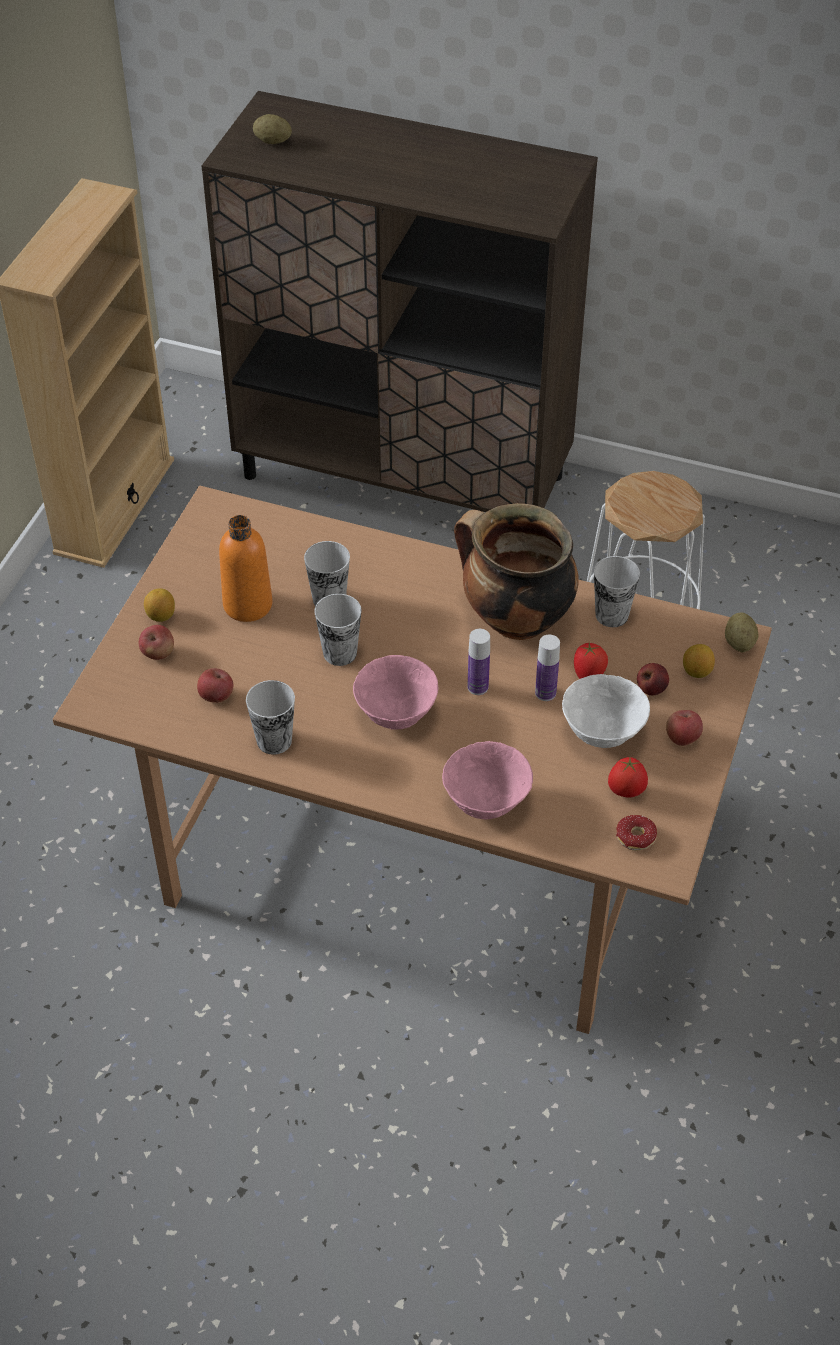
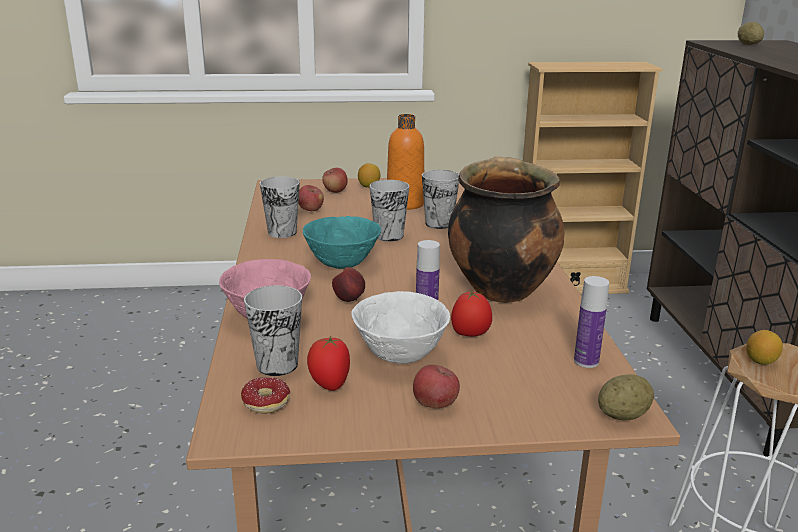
camera: 65 degrees right, 25 degrees down
(396, 714) = (343, 265): pink bowl -> turquoise bowl
(478, 687) = (403, 288): bottle -> bottle (586, 361)
(611, 615) = (565, 331): cup -> cup (277, 365)
(651, 689) = (488, 371): apple -> apple (350, 300)
(696, 671) = (544, 395): lemon -> lemon (760, 361)

